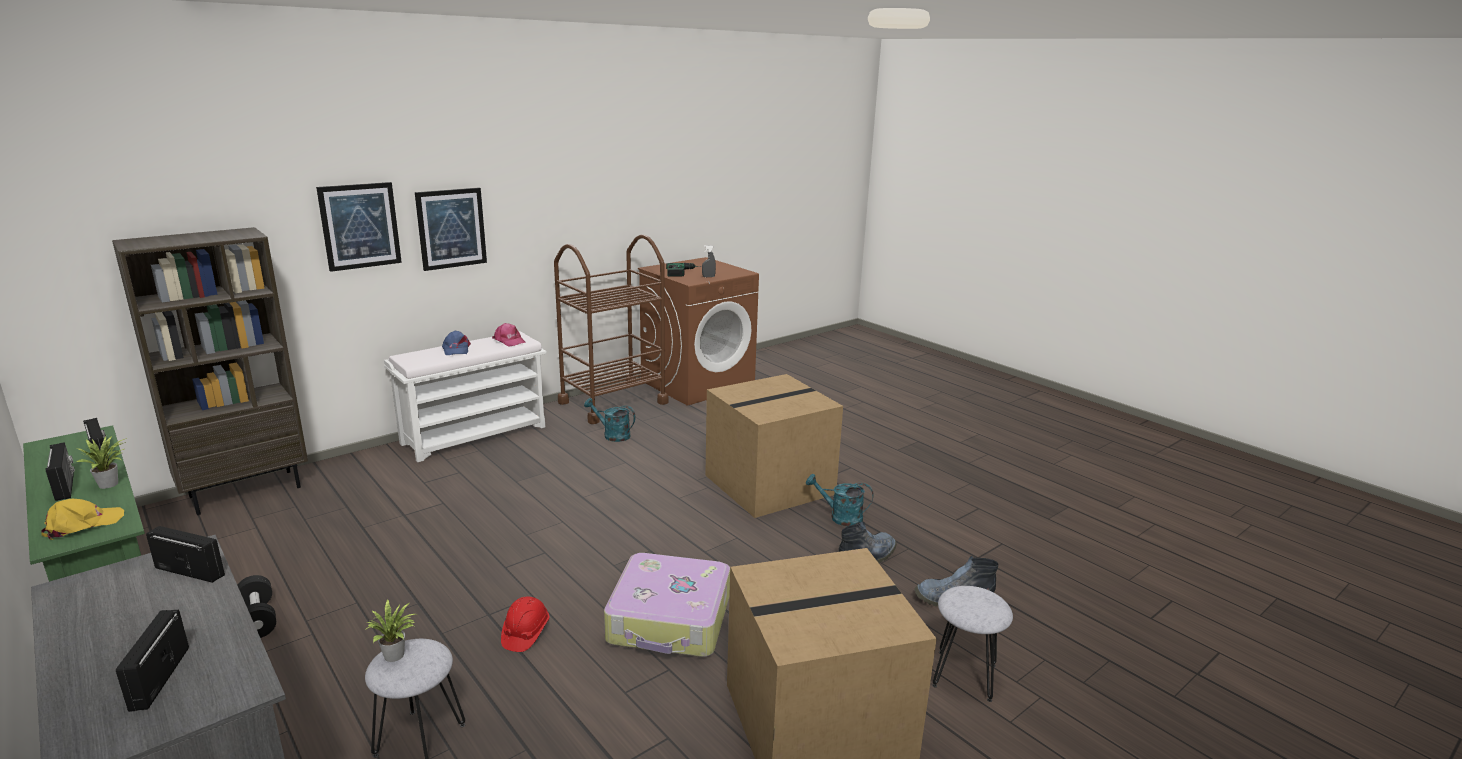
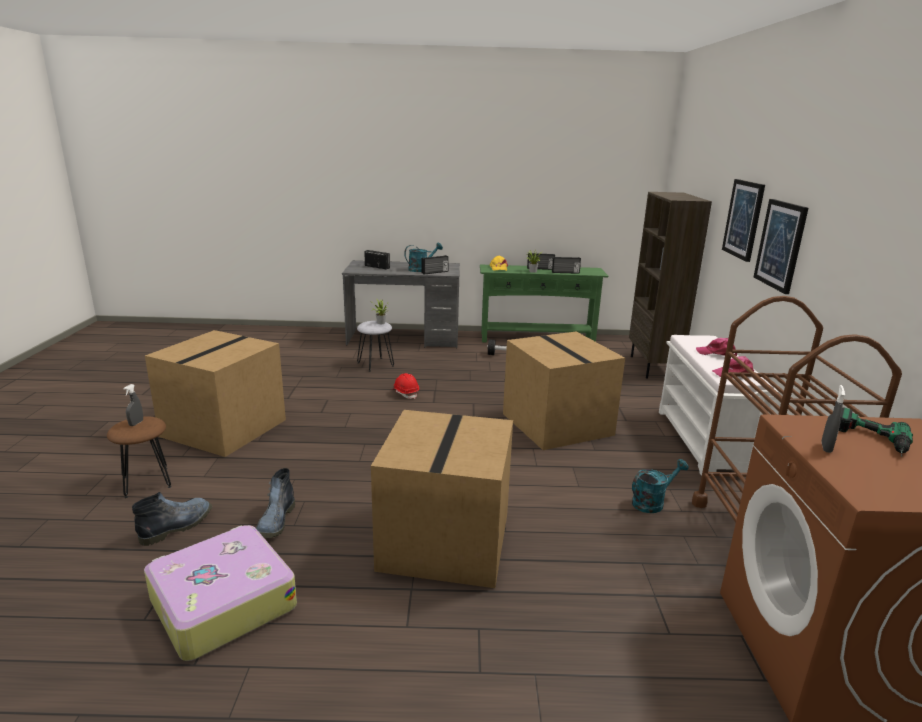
camera: 130 degrees right, 0 degrees up
(456, 349) = (716, 353): blue cap -> pink cap
(509, 500) = (559, 424): none -> cardboard box
(670, 620) = (352, 425): suitcase -> suitcase (221, 603)
(840, 517) = (338, 546): turquoise watering can -> turquoise watering can (421, 269)
(964, 675) = (146, 482): grey stool -> brown stool
(974, 604) = (136, 423): none -> grey spray bottle

